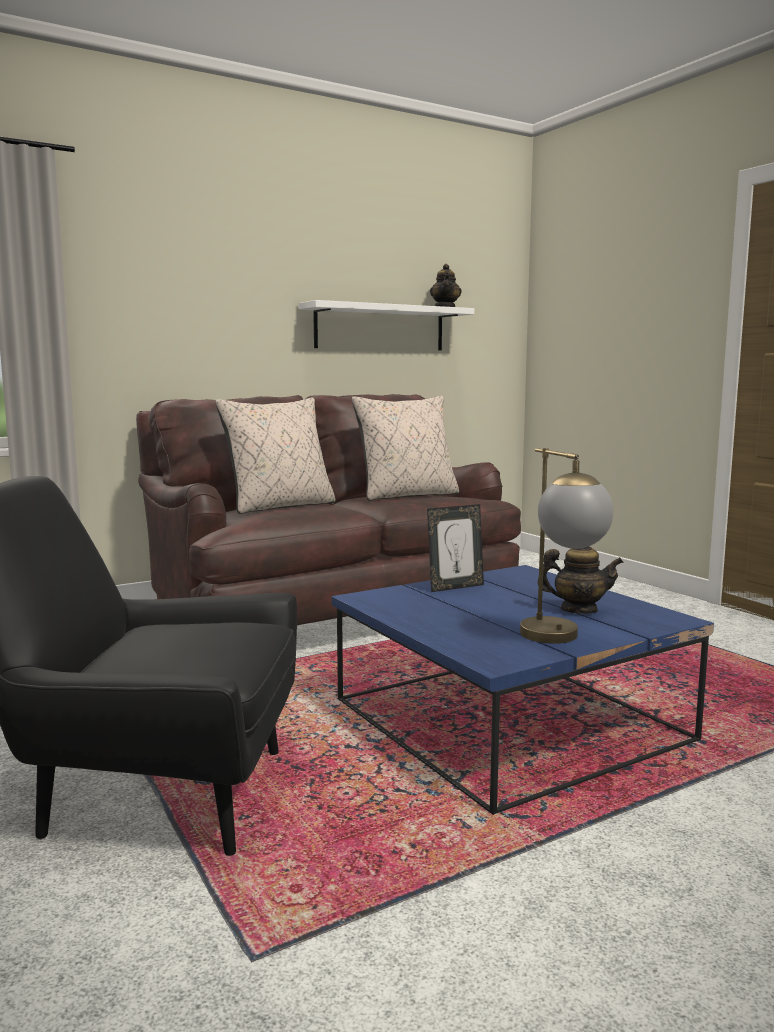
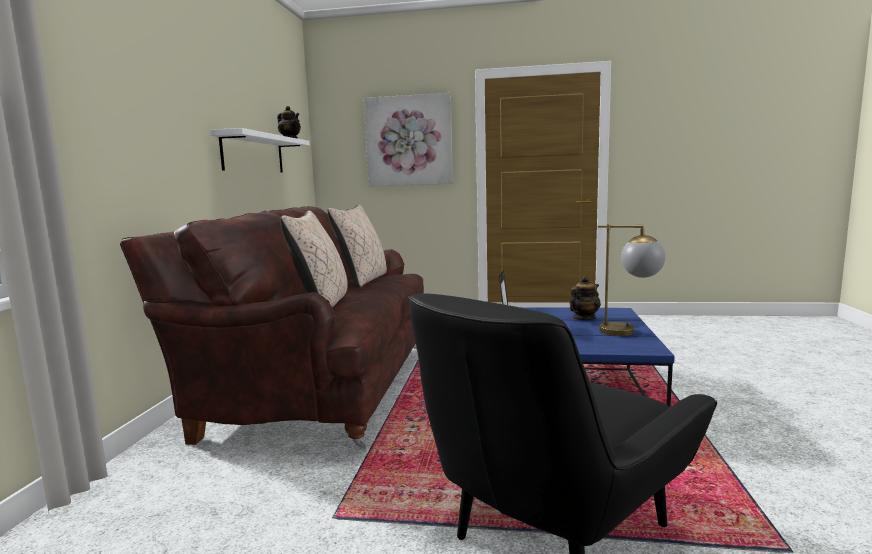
camera: 50 degrees left, 0 degrees up
(635, 301) = (409, 141): none -> picture

